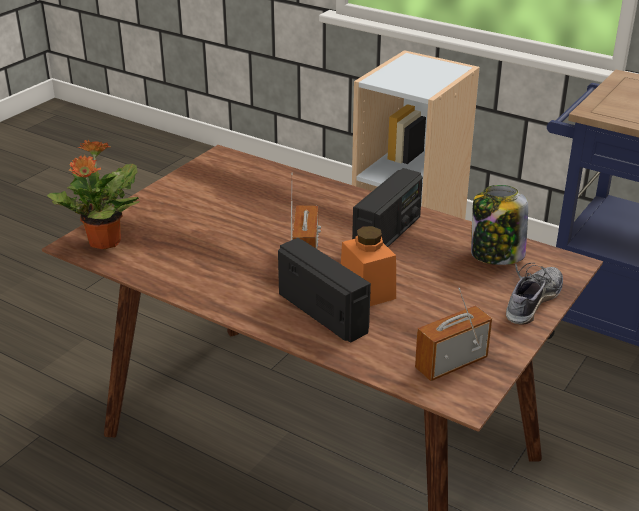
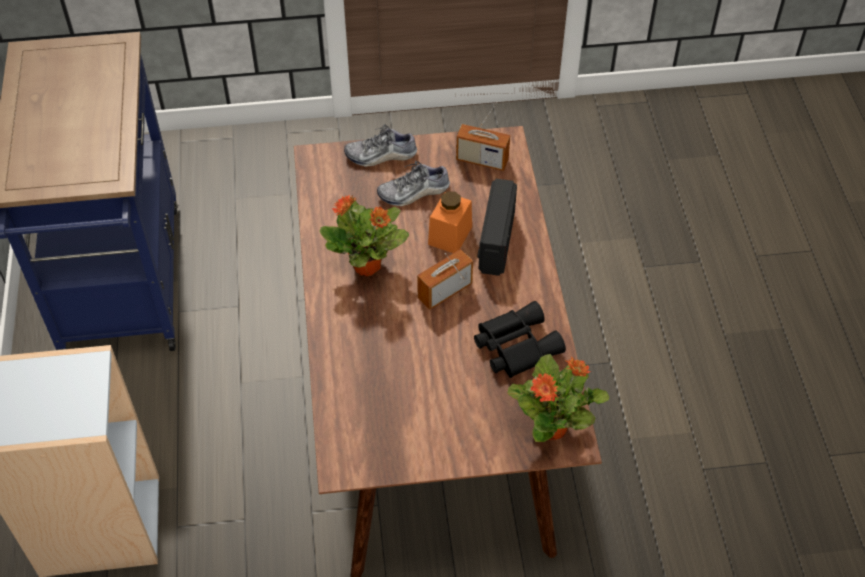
camera: 130 degrees left, 20 degrees up
(199, 263) = (514, 345): none -> black binoculars
(387, 235) = (368, 266): radio -> potted plant
(452, 297) = (414, 192): none -> shoe
(496, 255) = (338, 197): jar -> none

